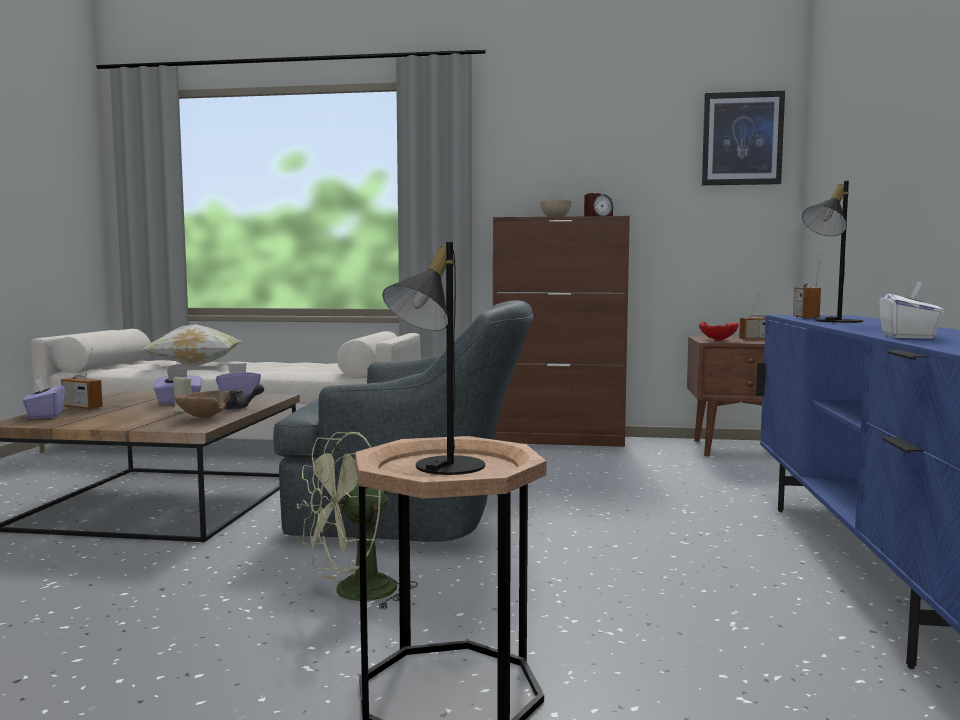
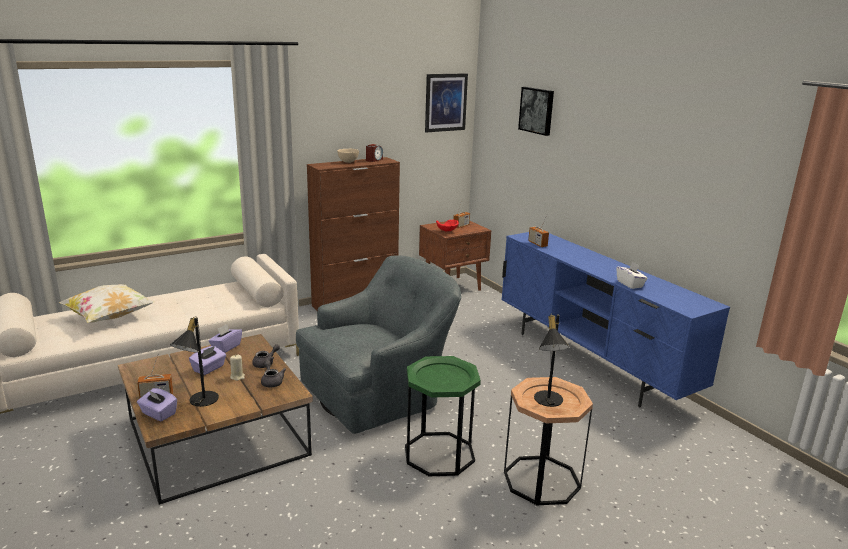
camera: 40 degrees left, 15 degrees up
(202, 418) = (272, 381): brown bowl -> grey teapot
(354, 594) = (439, 454): green fan -> green side table
(831, 321) = (560, 252): black table lamp -> black table lamp (199, 401)
(860, 95) = (537, 110): none -> picture

